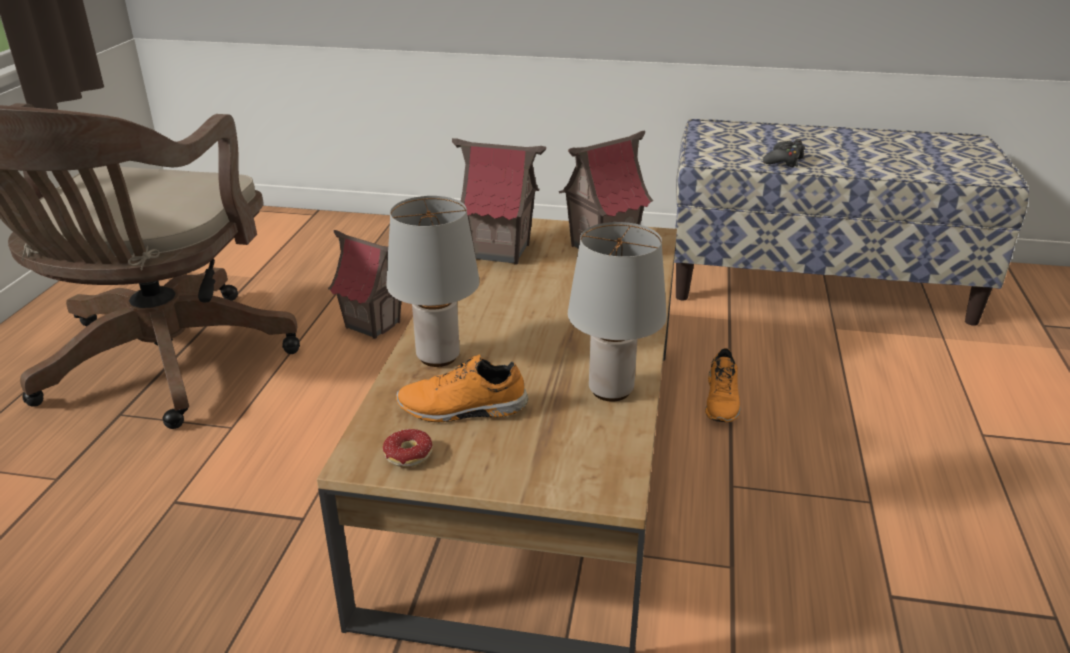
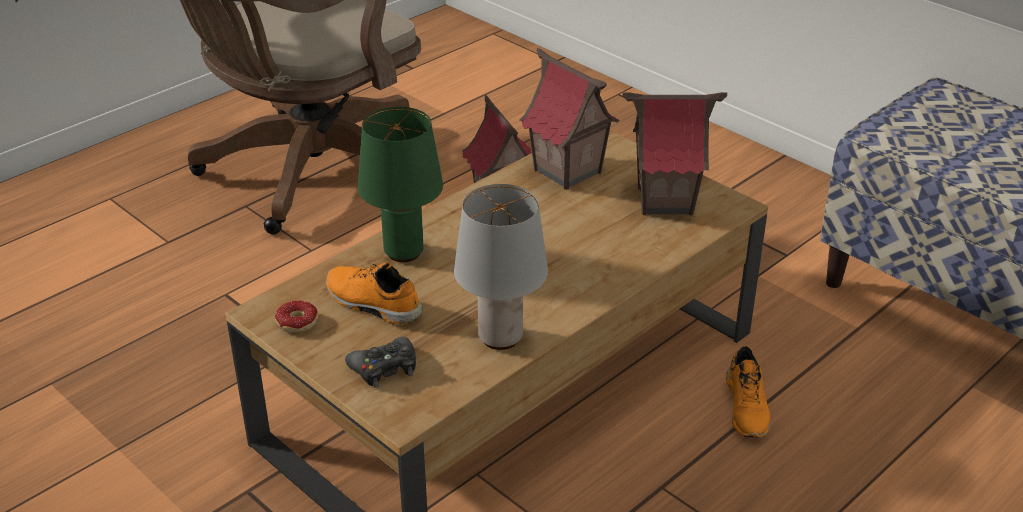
camera: 35 degrees right, 5 degrees up
(436, 357) = (403, 252): grey table lamp -> green table lamp
(722, 401) = (747, 407): orange shoe -> orange shoe turned 45 degrees counterclockwise
(784, 161) = (967, 166): black game controller -> black game controller (384, 368)

